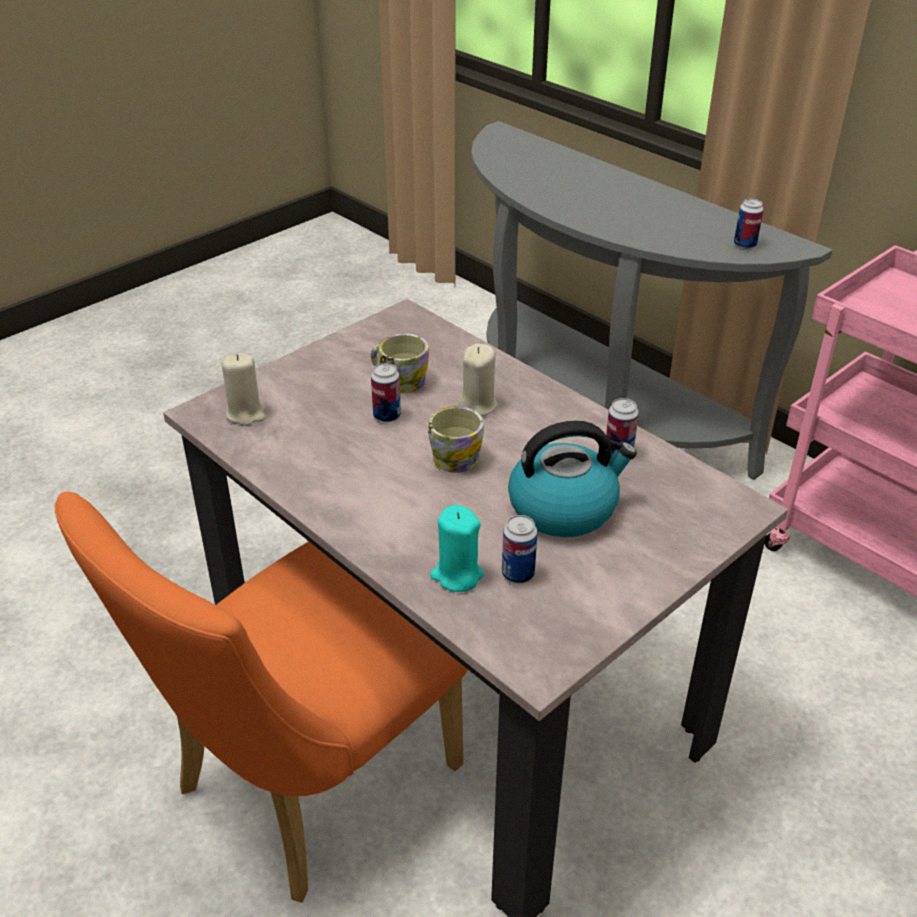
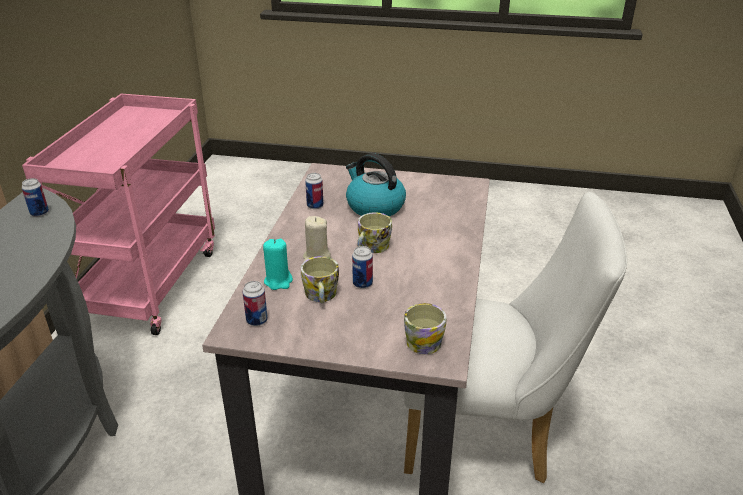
camera: 125 degrees left, 5 degrees down
(246, 413) = (423, 340): beige candle -> mug
(302, 789) = (488, 433): orange chair -> white chair
(457, 575) = (452, 215): turquoise candle -> turquoise candle (278, 281)
(518, 574) = (431, 203): can -> can (257, 320)

